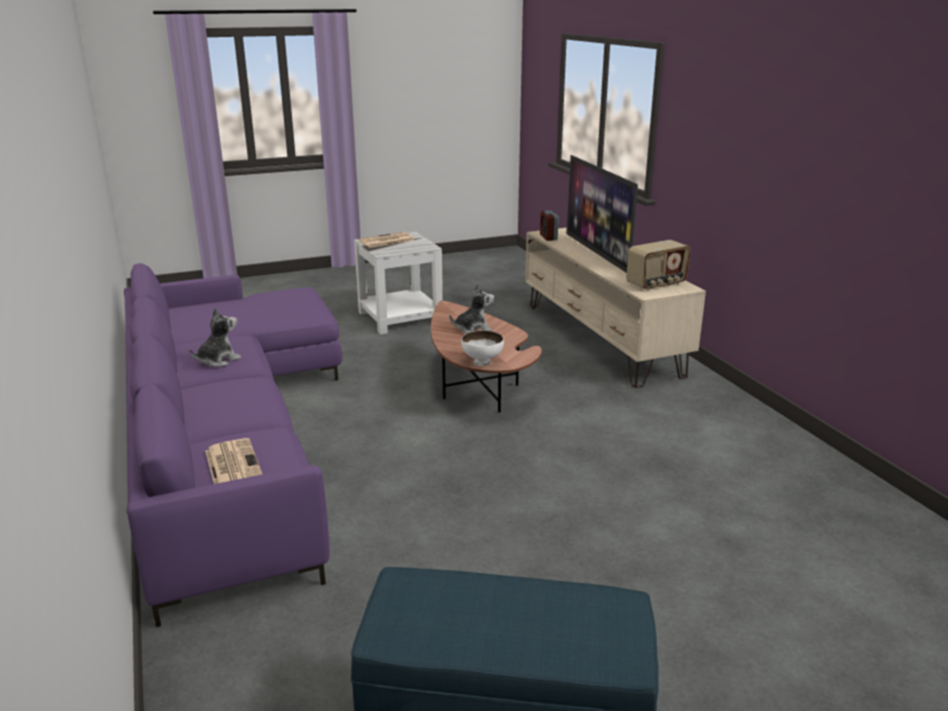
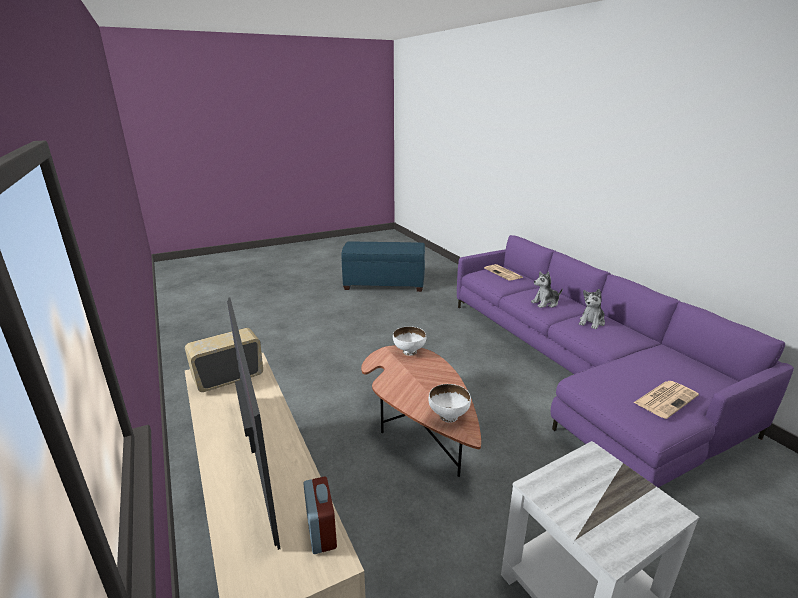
camera: 175 degrees right, 0 degrees up
(386, 241) = (632, 512): newspaper -> newspaper (665, 399)
(458, 314) = (449, 416): none -> white bowl
(473, 329) = (425, 390): plush toy -> plush toy (545, 303)

